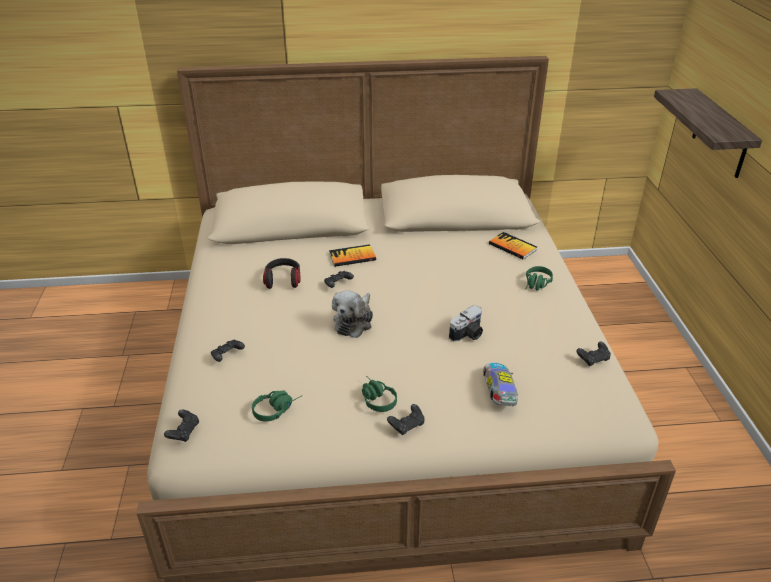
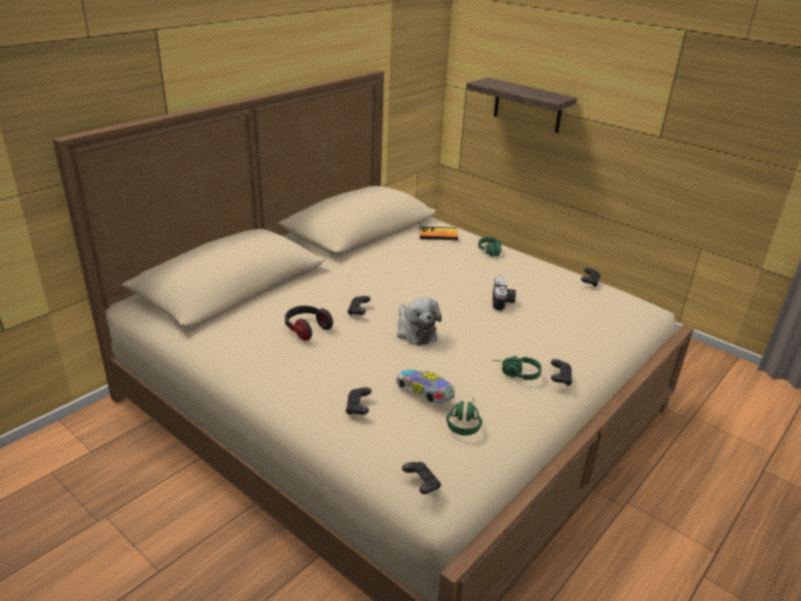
camera: 45 degrees left, 5 degrees down
(352, 257) = (335, 287): book -> none
(500, 392) = (576, 327): toy car -> toy car (425, 394)

